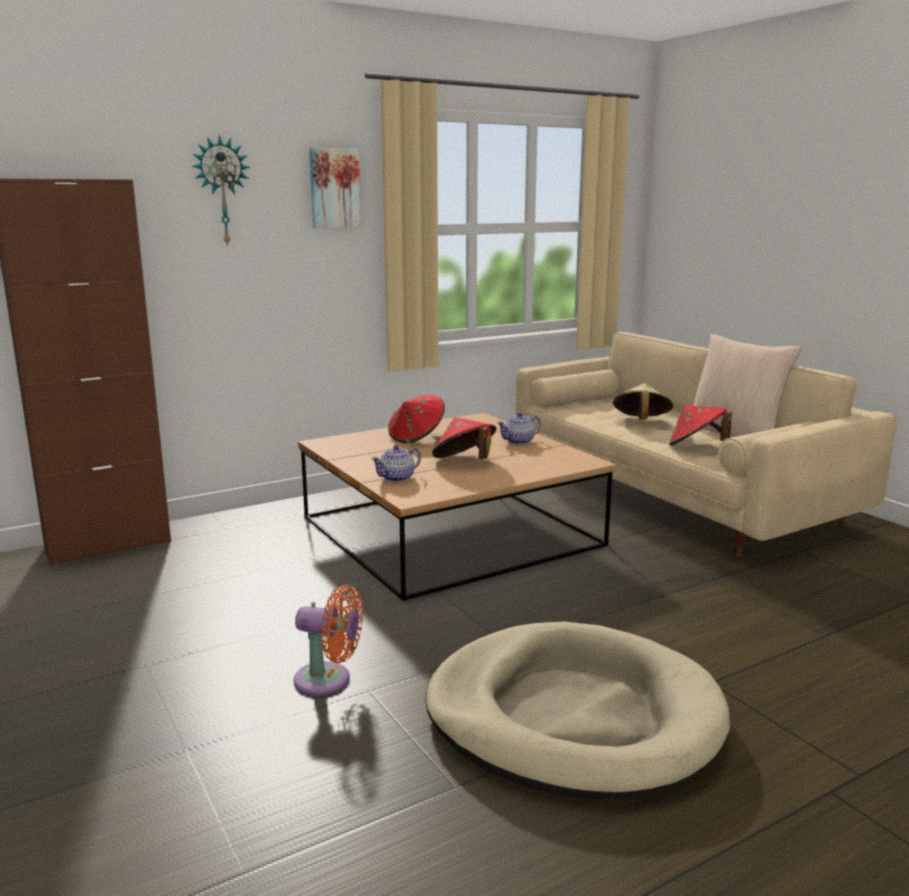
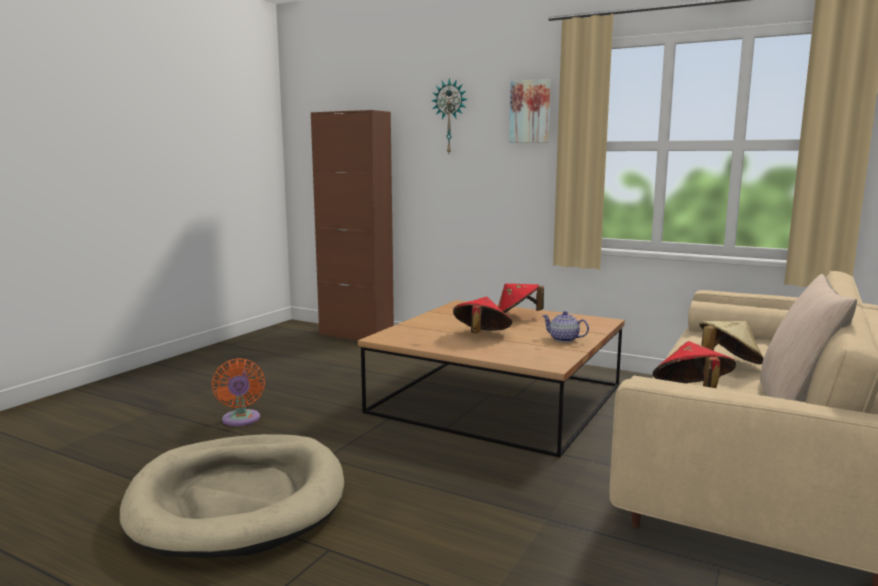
camera: 60 degrees right, 5 degrees down
(397, 478) = (417, 329): teapot -> none

